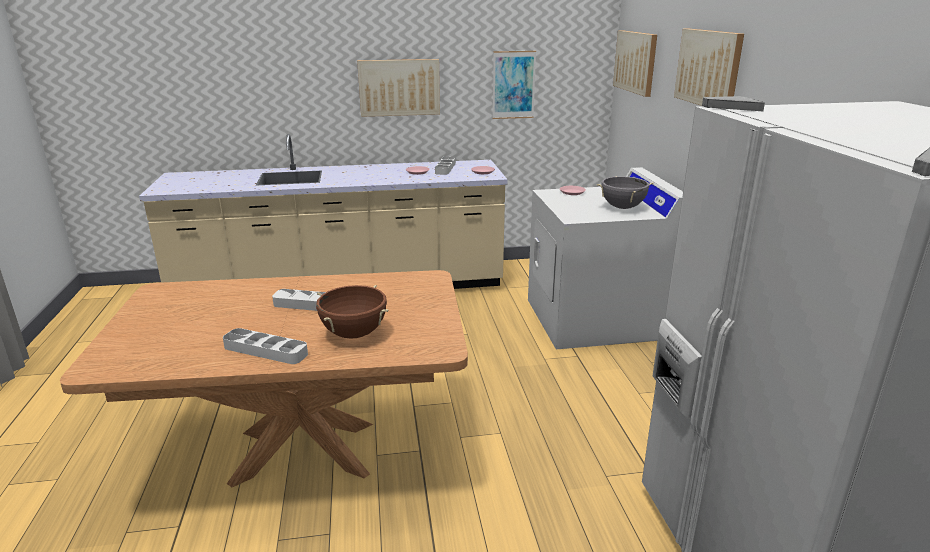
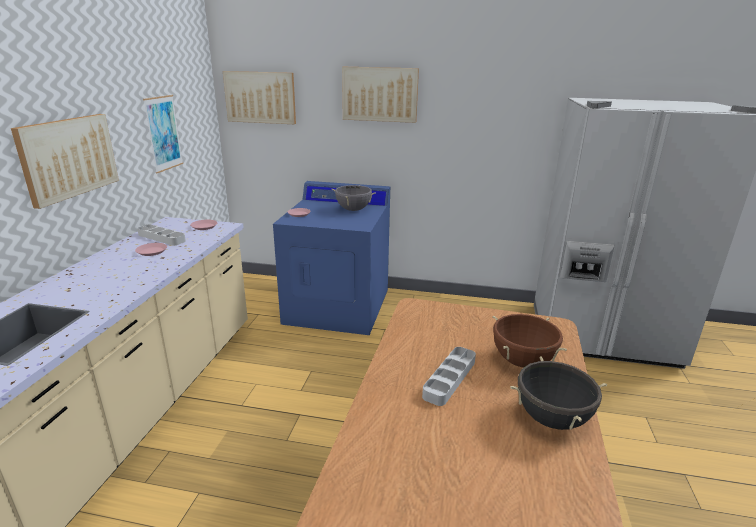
camera: 70 degrees left, 0 degrees up
(265, 350) = (551, 419): grey tray -> black cooking pot
(594, 319) = (338, 306): white washing machine -> blue washing machine

